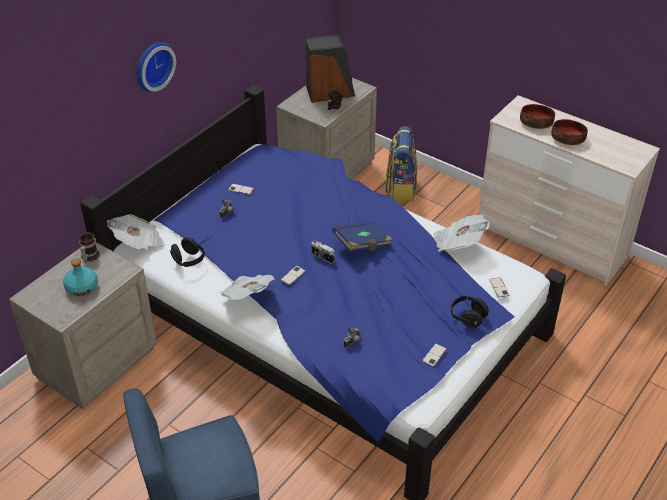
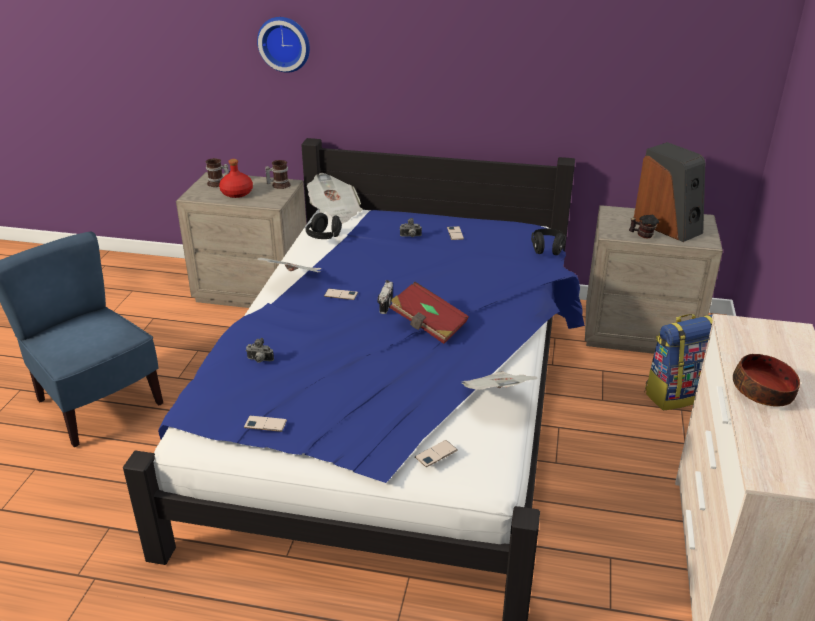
camera: 65 degrees right, 10 degrees down
(48, 296) = (218, 184): none -> mug
(82, 287) = (237, 193): turquoise bottle -> red bottle
(152, 65) = (431, 50): wall clock -> wall clock (285, 43)
(362, 245) = (428, 325): blue book -> red book
(467, 317) = (353, 436): black headphones -> black headphones (547, 249)
(536, 123) = (763, 353): bowl -> none

